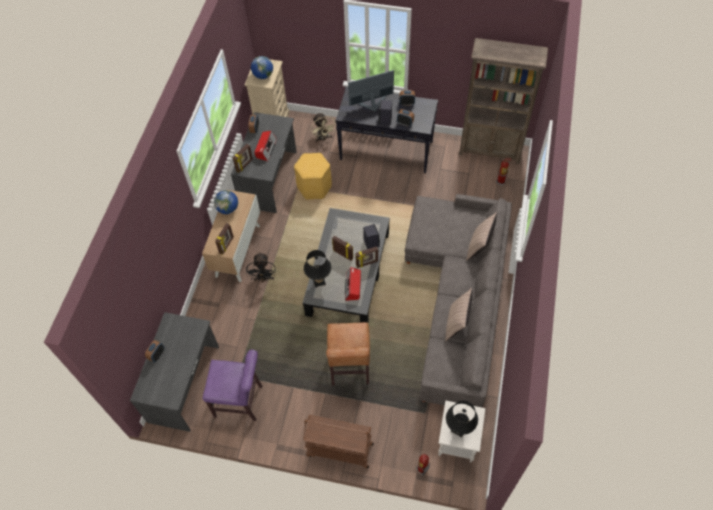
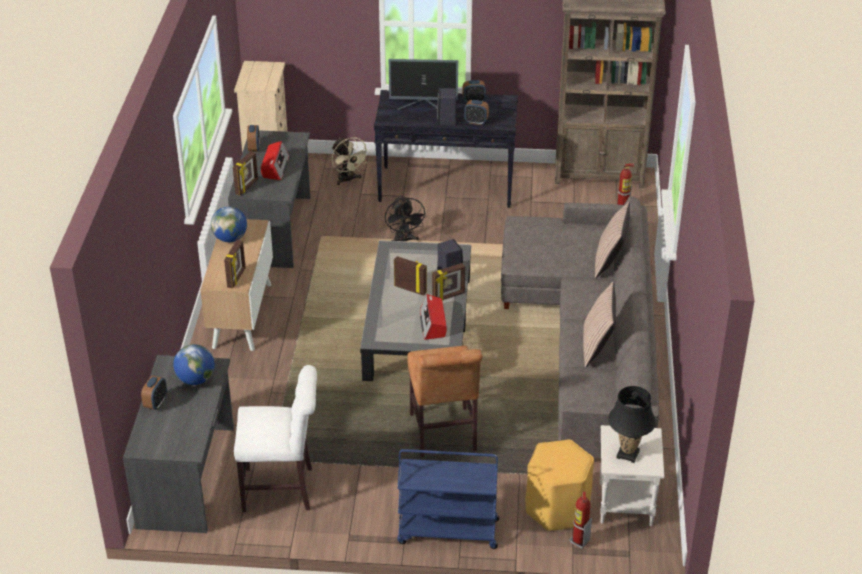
camera: 10 degrees left, 20 degrees down
(241, 401) = (282, 489): purple chair -> white chair
(263, 75) = (260, 78): globe -> globe (196, 379)
(264, 278) = (289, 343): black fan -> black fan (404, 240)
(314, 187) = (346, 235): yellow stool -> yellow stool (557, 509)
(319, 281) = (381, 322): black table lamp -> none
(339, 450) = (447, 532): brown cart -> blue cart
(372, 104) = (423, 106): monitor -> monitor turned 150 degrees counterclockwise

